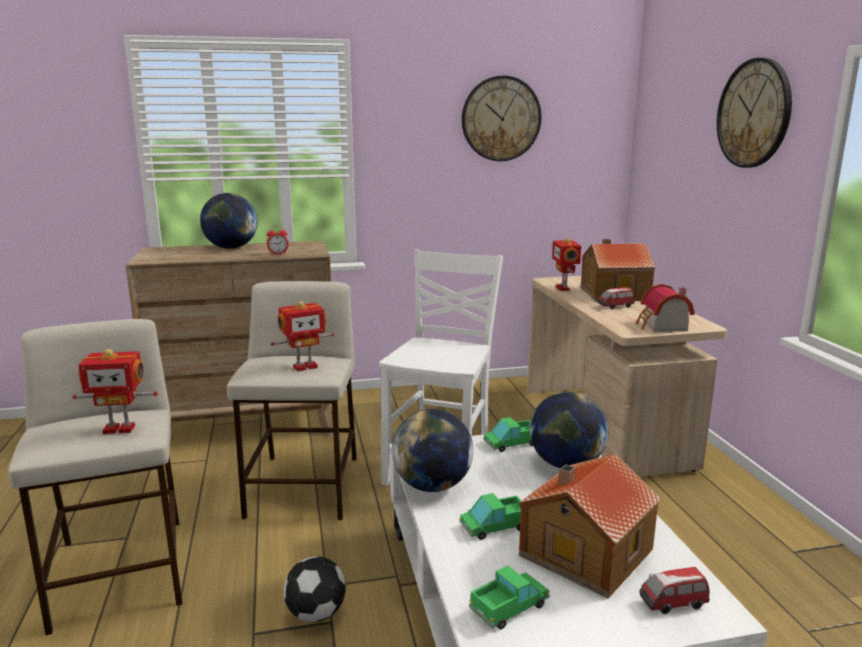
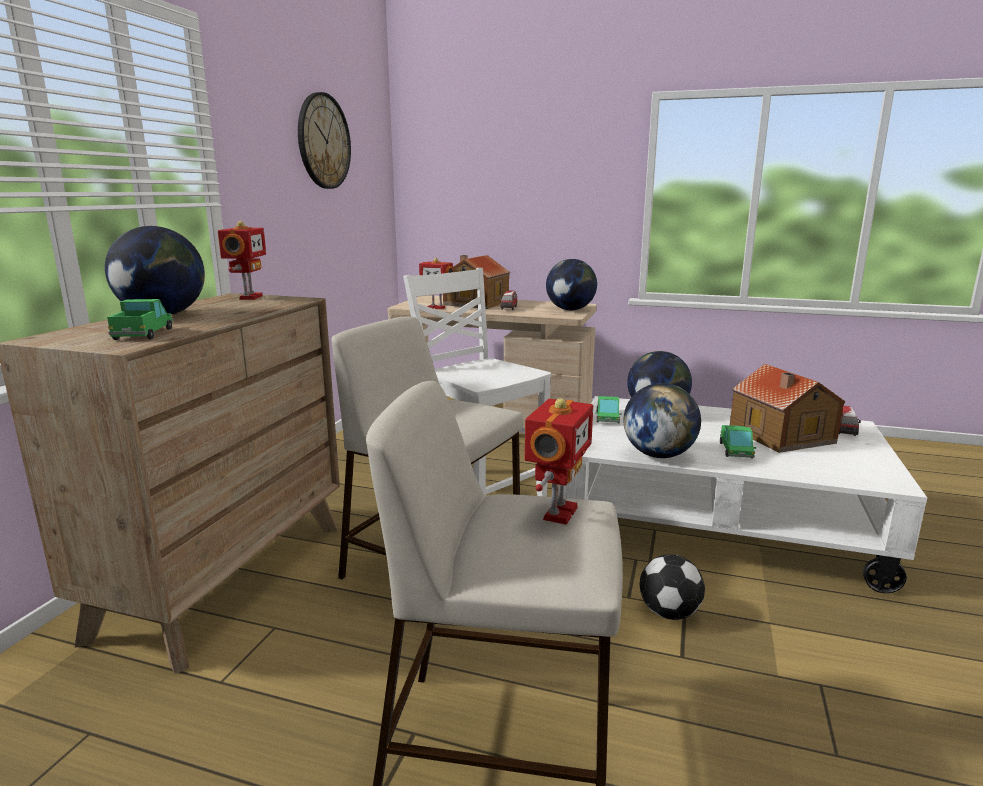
camera: 60 degrees left, 0 degrees up
(278, 254) = (262, 306): alarm clock -> none
(304, 366) = (465, 411): toy robot -> toy robot (249, 297)
(509, 607) = (843, 469): toy truck -> toy truck (144, 334)
(662, 326) = (570, 310): toy house -> globe
(754, 113) = (563, 141): wall clock -> none

